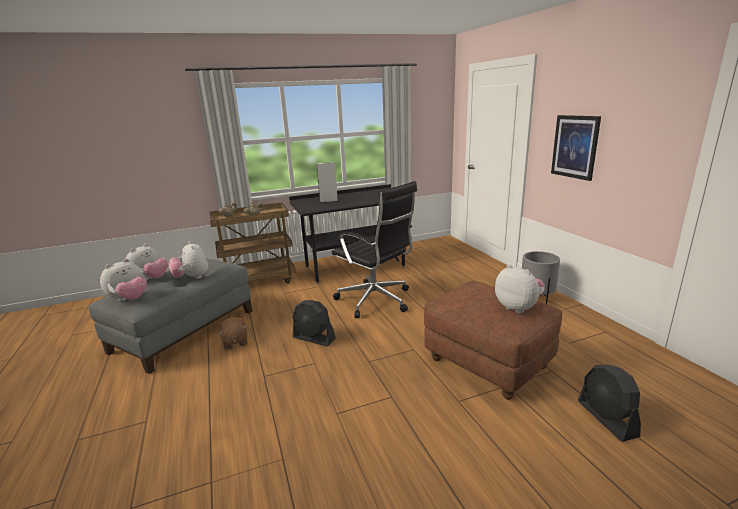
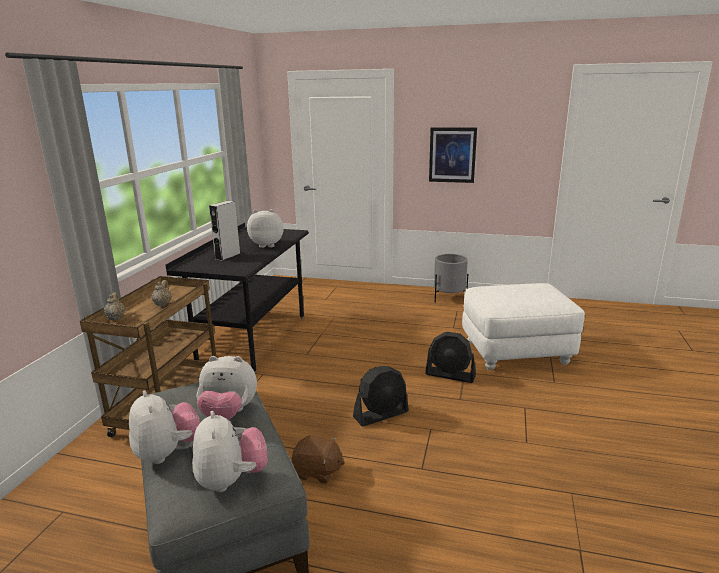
camera: 55 degrees left, 0 degrees up
(376, 301) = (351, 356): black office chair -> none
(487, 363) = (515, 352): brown ottoman -> white ottoman
(518, 307) = (543, 290): plush toy -> plush toy (267, 245)
(606, 418) = (609, 344): black fan -> black fan (450, 375)

